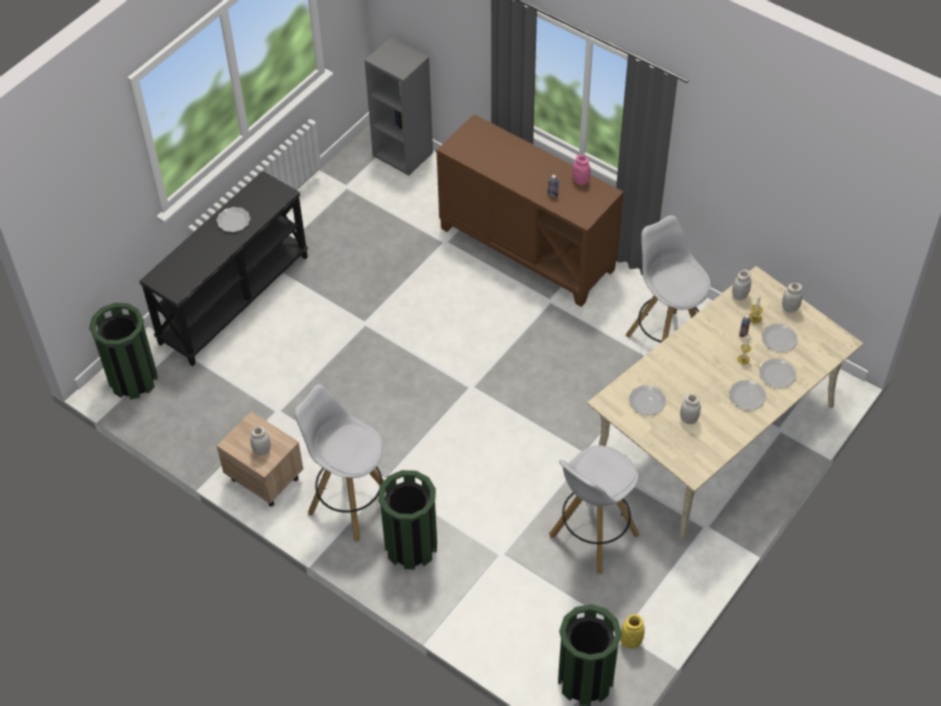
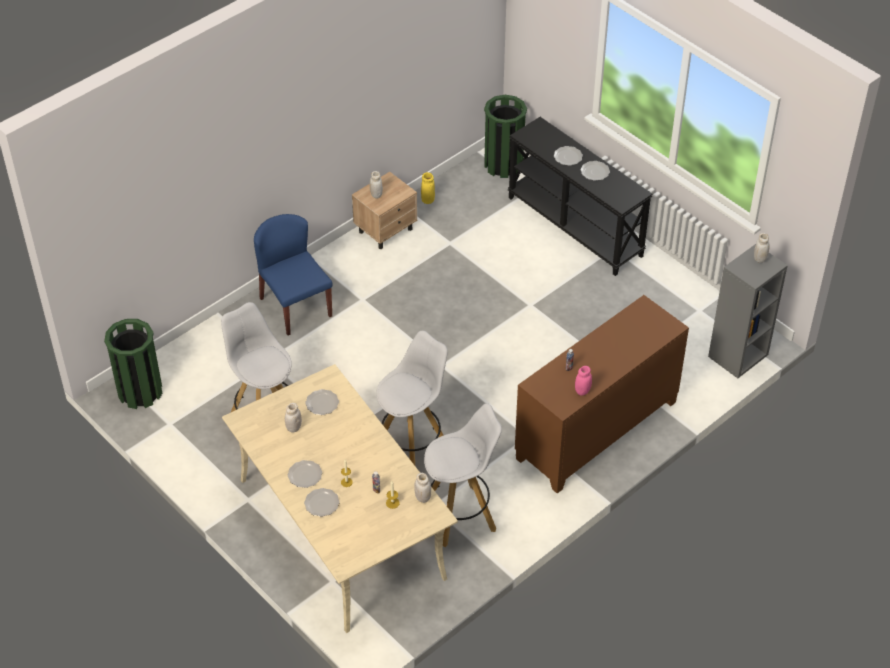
camera: 100 degrees right, 5 degrees down
(349, 503) = (347, 276): white stool -> white stool (412, 448)
(411, 546) = (295, 306): green trash can -> blue chair
(631, 641) = (161, 426): yellow vase -> yellow vase (428, 200)
(779, 338) = (362, 516): plate -> plate (568, 157)
(790, 308) = (397, 533): white jar -> white jar (759, 258)

